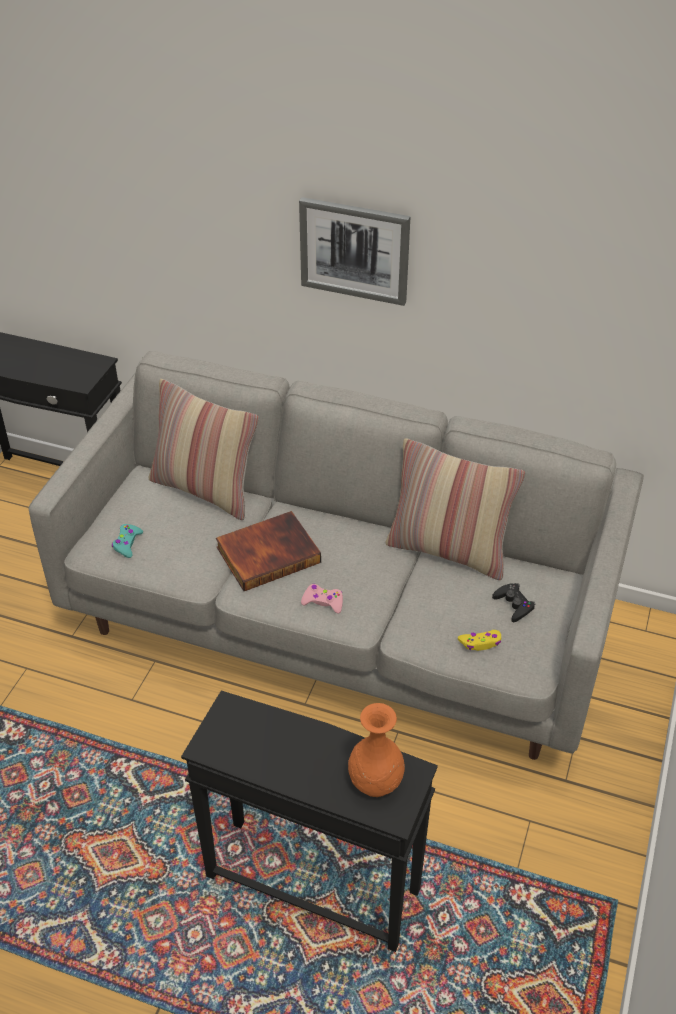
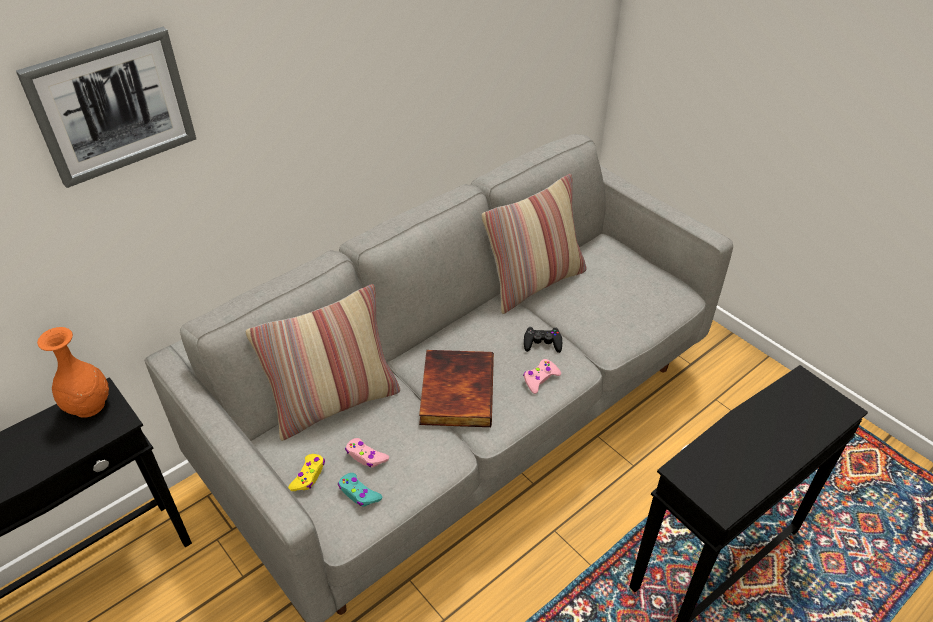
camera: 60 degrees left, 0 degrees up
(164, 531) = (366, 456): none -> pink game controller
(355, 250) = (337, 84): picture -> picture (112, 106)
(374, 782) = (805, 407): orange vase -> orange vase (88, 406)
(480, 643) = (642, 308): yellow game controller -> yellow game controller (308, 476)
(513, 605) = (614, 275): black game controller -> black game controller (542, 343)

